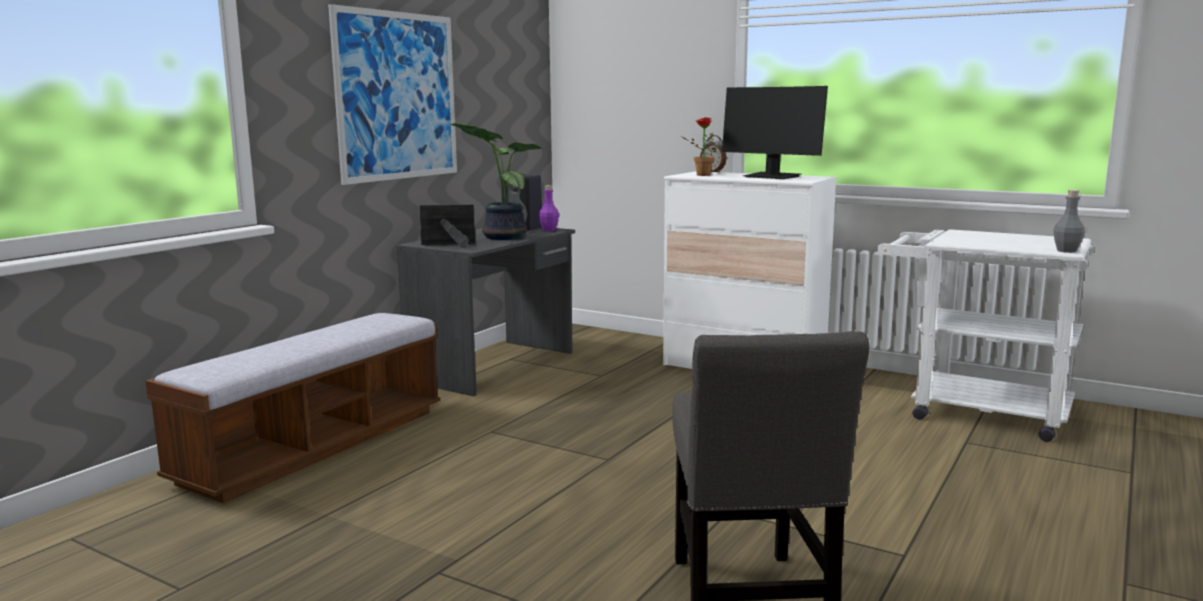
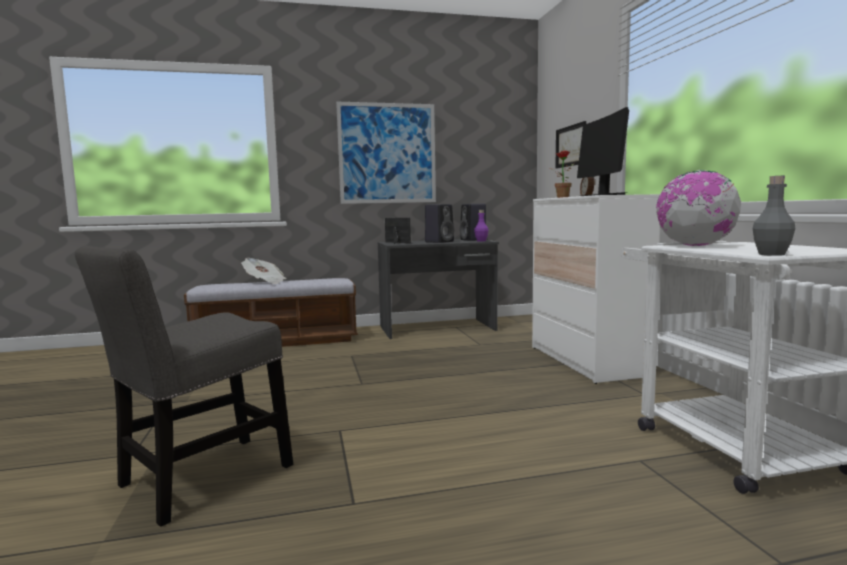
camera: 45 degrees right, 5 degrees down
(294, 343) = (265, 282): none -> newspaper
(502, 237) = (439, 242): potted plant -> black speaker
(635, 96) = (570, 146): none -> picture
(962, 241) = (695, 246): none -> globe

